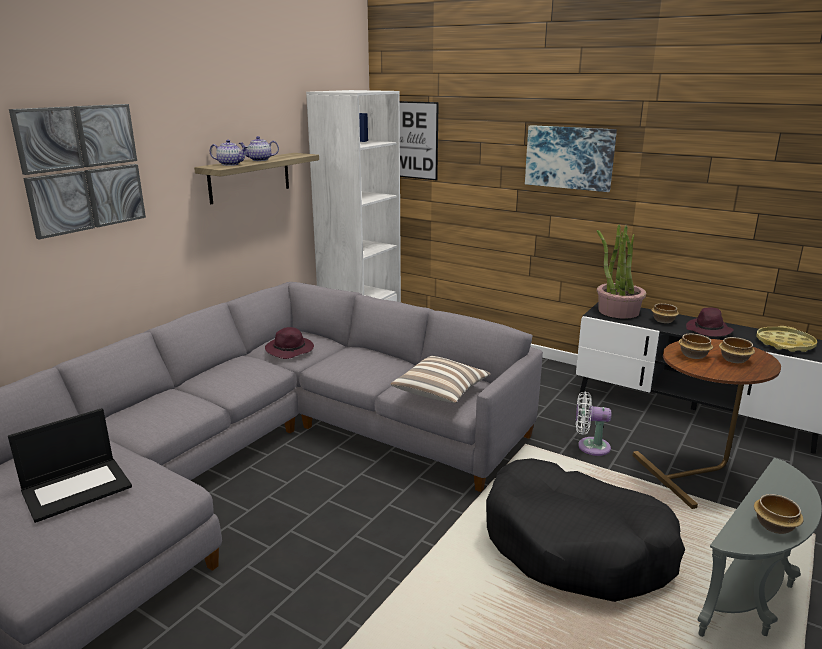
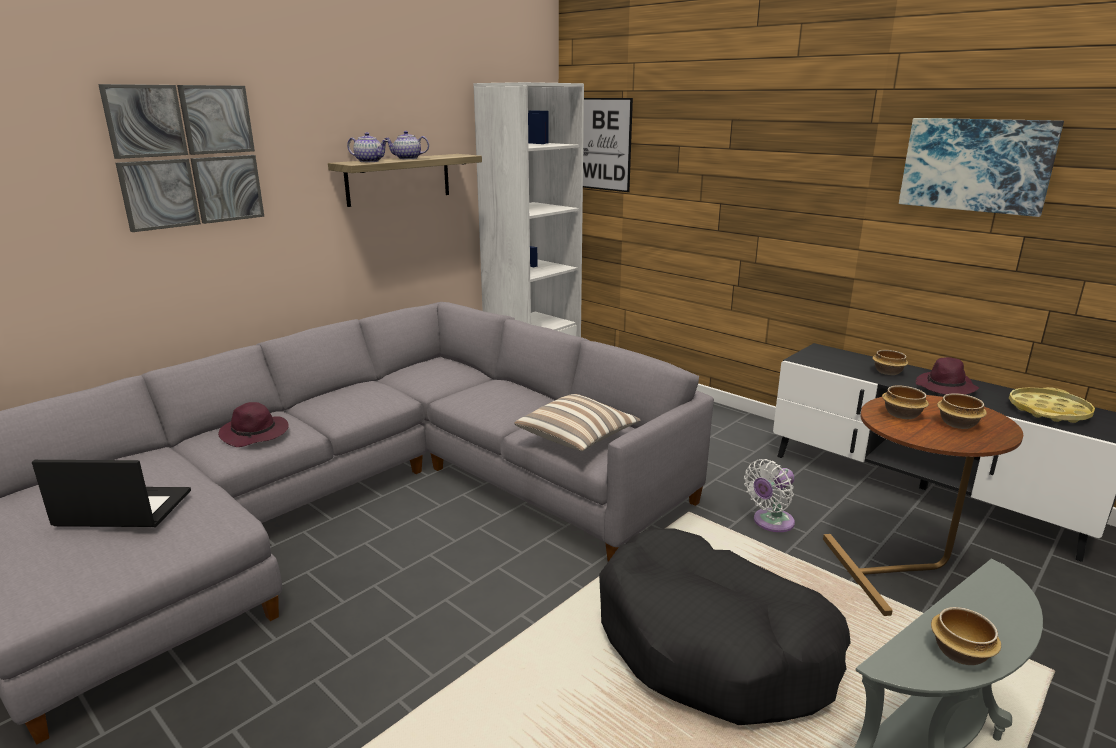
camera: 10 degrees right, 0 degrees up
(77, 488) = (122, 509): laptop -> laptop turned 150 degrees counterclockwise
(290, 350) = (425, 378): purple hat -> purple hat (255, 434)
(569, 157) = (782, 163): picture -> picture (976, 165)
(590, 446) = (770, 522): white fan -> white fan turned 60 degrees counterclockwise
(618, 311) = (831, 357): potted plant -> none

